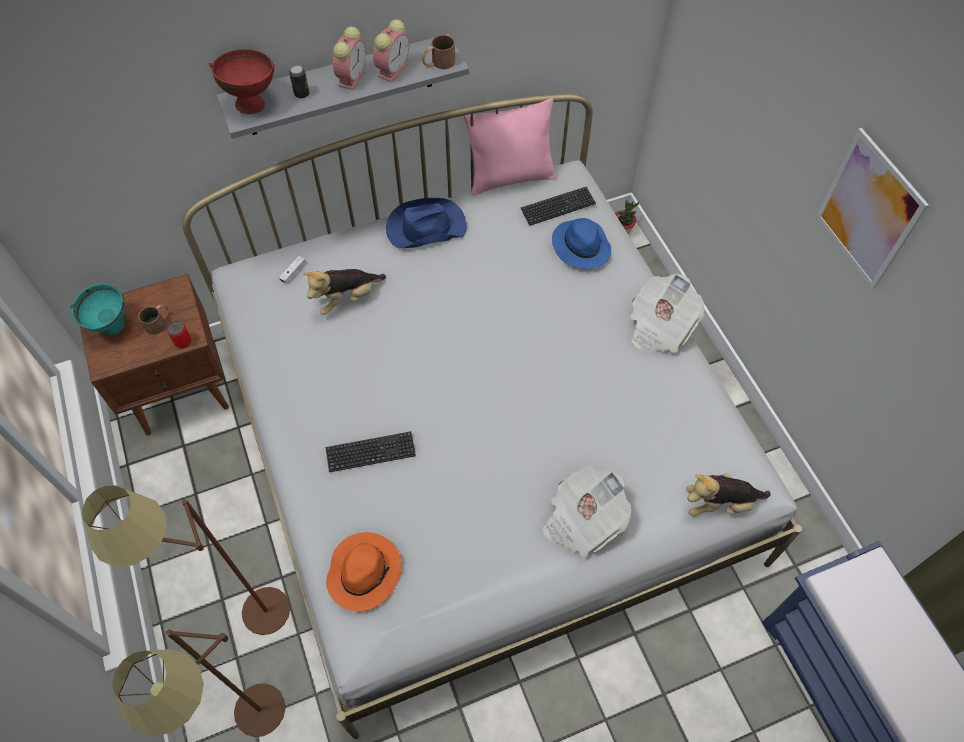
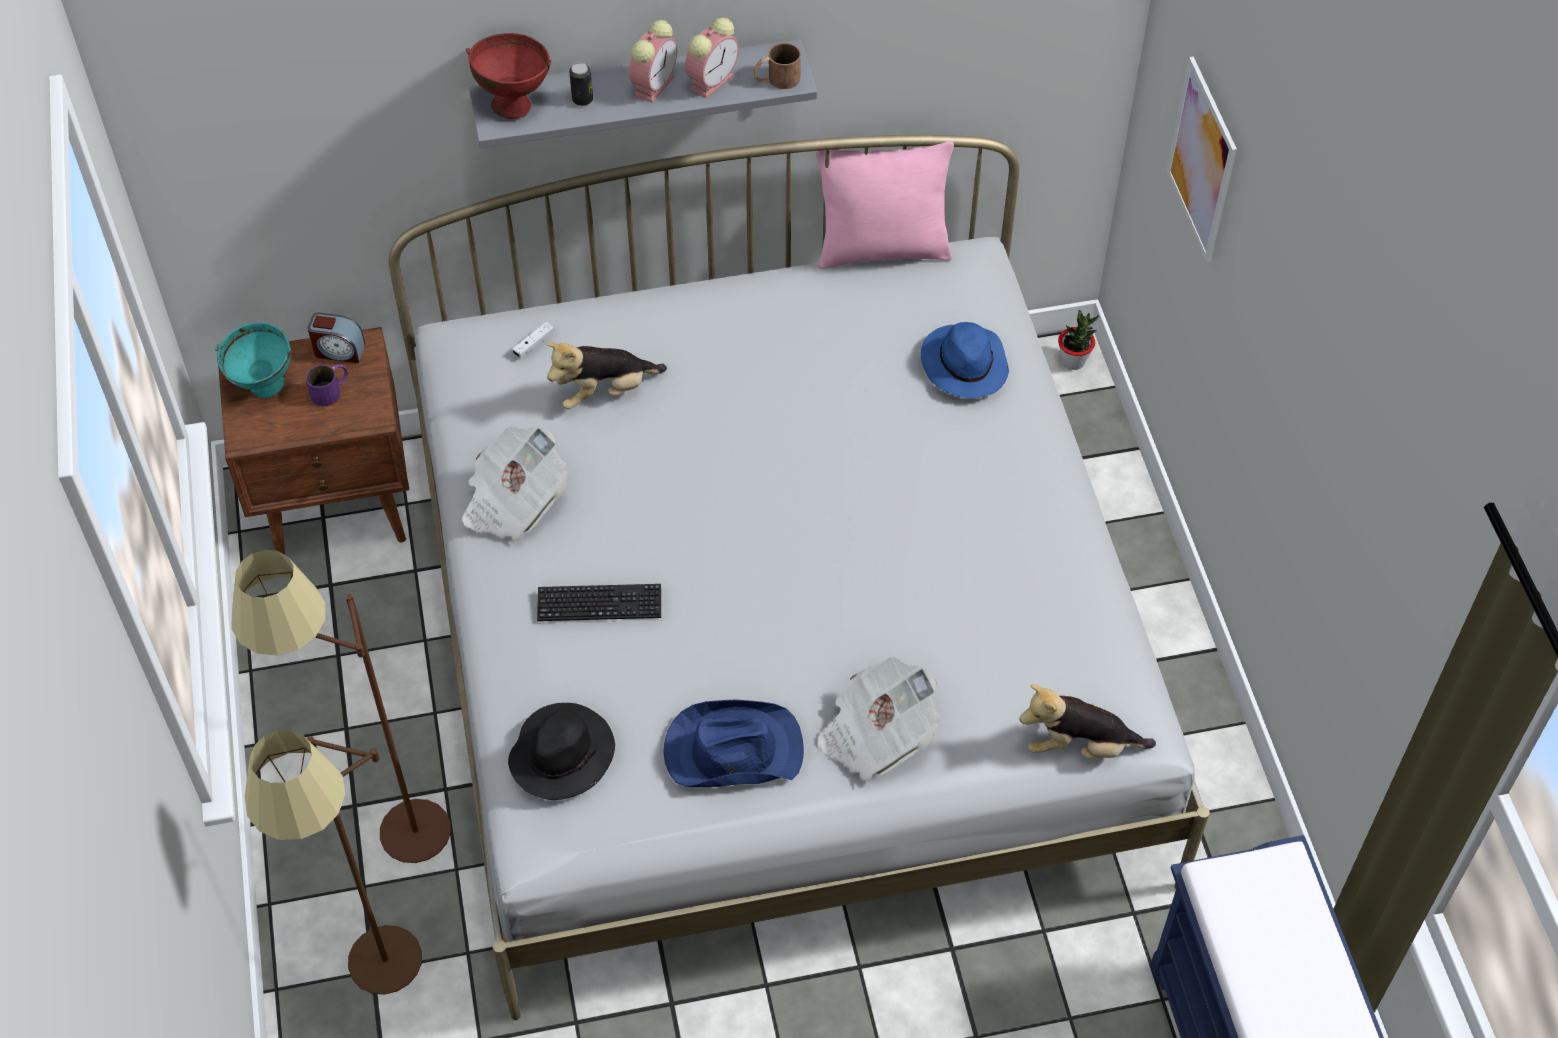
camera: 10 degrees right, 5 degrees down
(159, 322) = (331, 390): brown mug -> purple mug
(160, 294) = (339, 351): none -> alarm clock
(183, 342) = (361, 422): can -> none
(364, 571) = (562, 754): orange hat -> black hat
(425, 227) = (738, 306): blue hat -> blue hat (732, 750)
(558, 207) = (943, 303): keyboard -> none
(660, 326) = (1054, 494): newspaper -> newspaper (514, 502)
(868, 210) = (1315, 355): picture -> picture (1202, 160)

